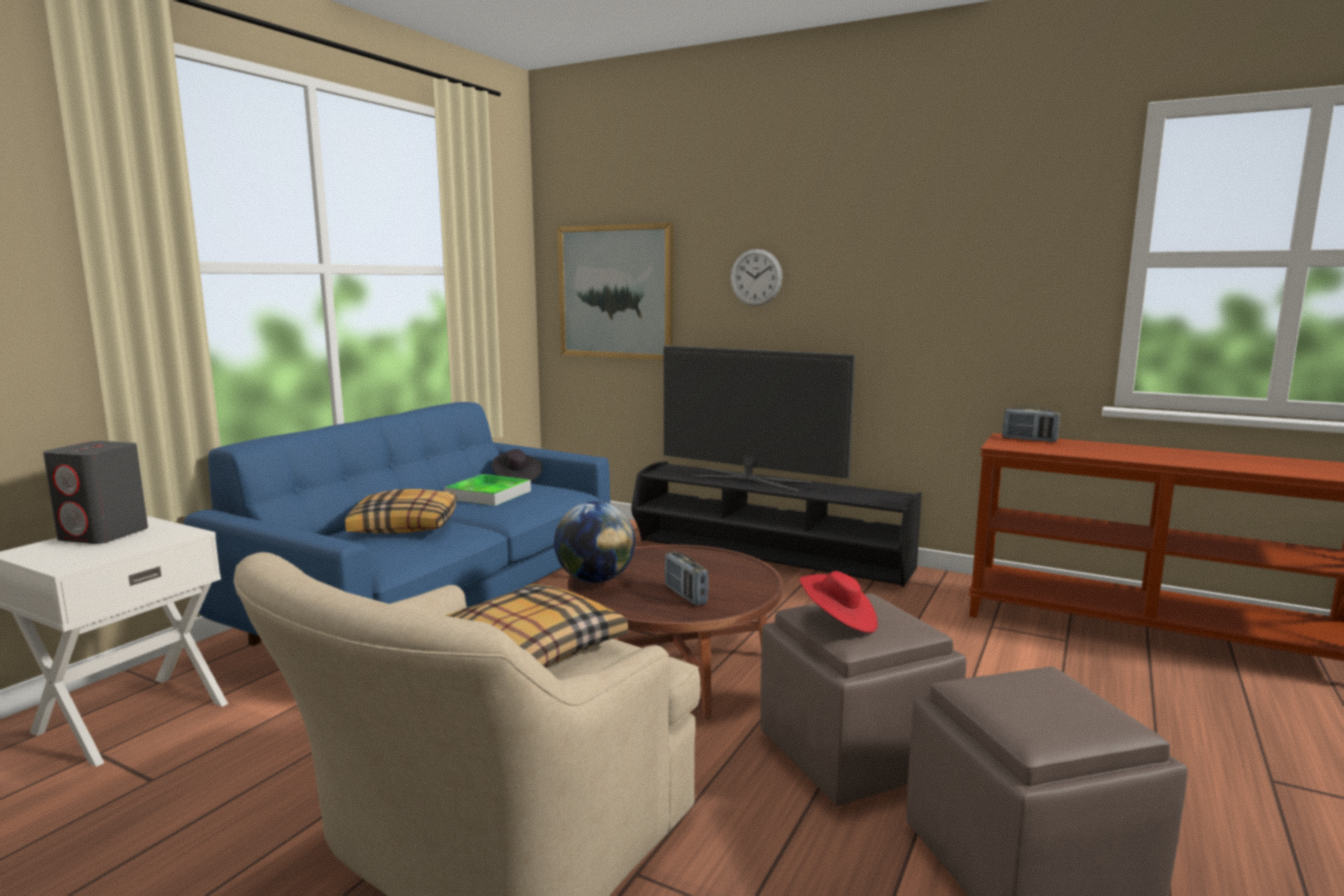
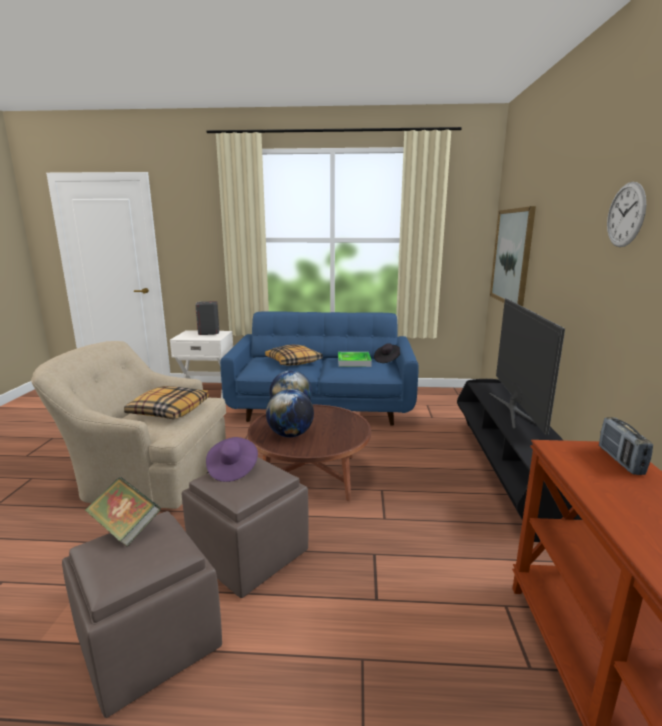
camera: 65 degrees right, 5 degrees up
(685, 595) = (290, 435): radio -> globe
(756, 277) = (560, 251): wall clock -> wall clock (626, 215)
(838, 621) = (232, 469): red hat -> purple hat
(991, 706) = (125, 527): none -> book

